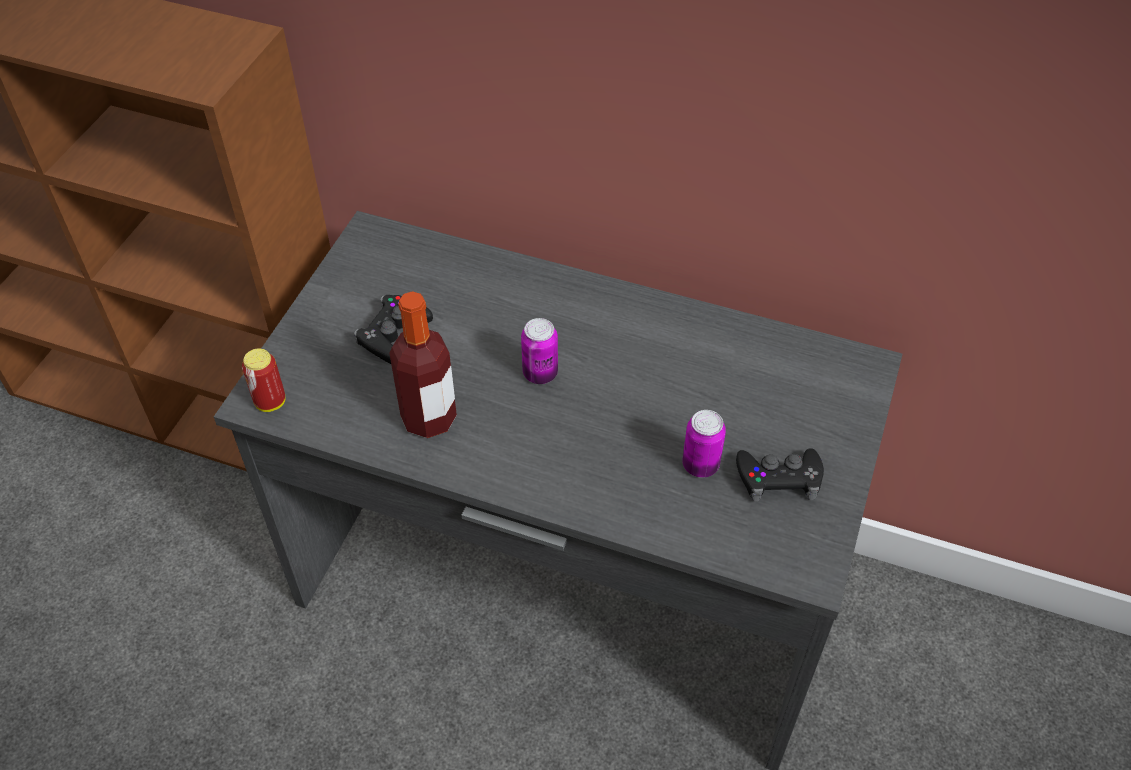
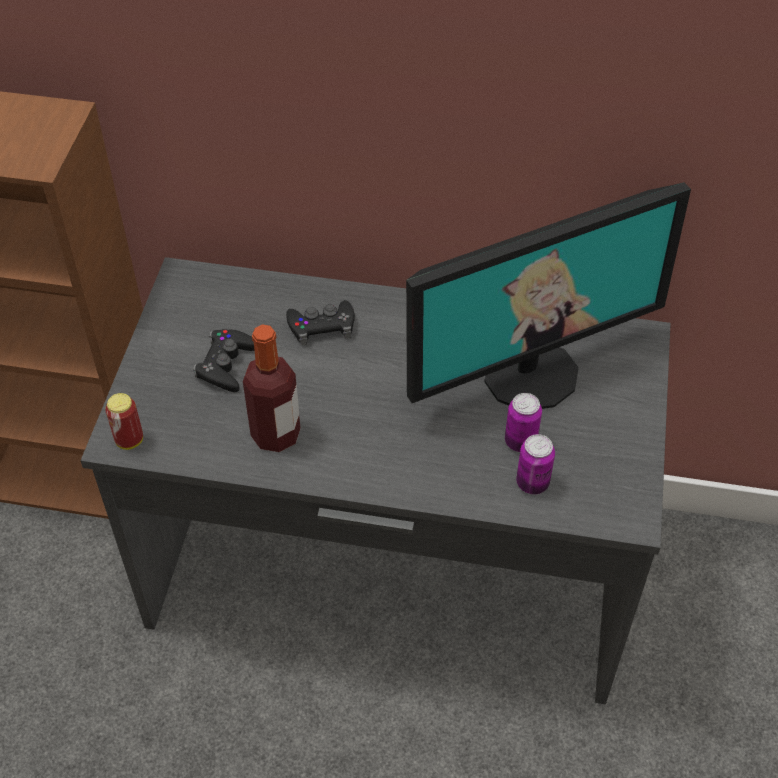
camera: 10 degrees left, 0 degrees up
(540, 373) = (365, 382): can -> can (532, 483)
(728, 390) = (530, 374): none -> monitor
(779, 478) = (588, 443): black game controller -> black game controller (321, 326)

